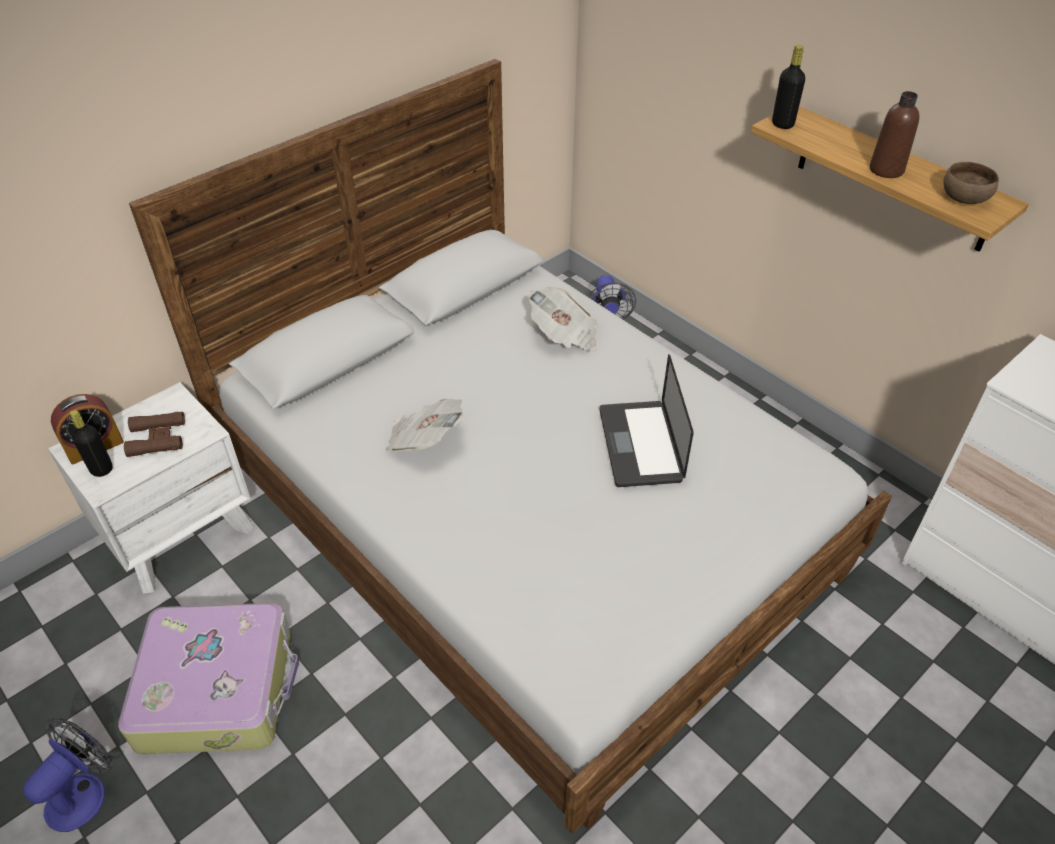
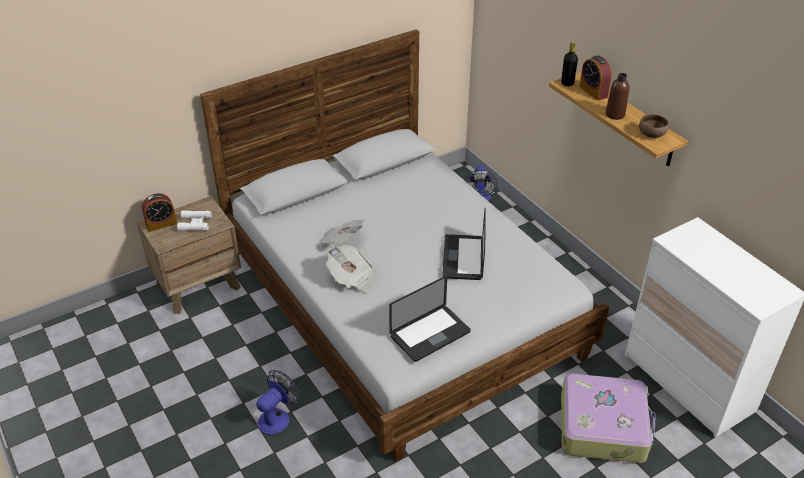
camera: 10 degrees right, 5 degrees down
(83, 792) = (131, 404): fan -> fan (278, 417)
(101, 469) = (164, 235): black bottle -> none
(157, 438) = (195, 224): brown binoculars -> white binoculars
(180, 533) = (198, 285): white nightstand -> brown nightstand
(218, 688) = (208, 366): suitcase -> suitcase (603, 426)
(564, 335) = (436, 194): newspaper -> newspaper (352, 278)
(626, 604) = (430, 334): none -> laptop
(832, 134) = (593, 91): none -> alarm clock

